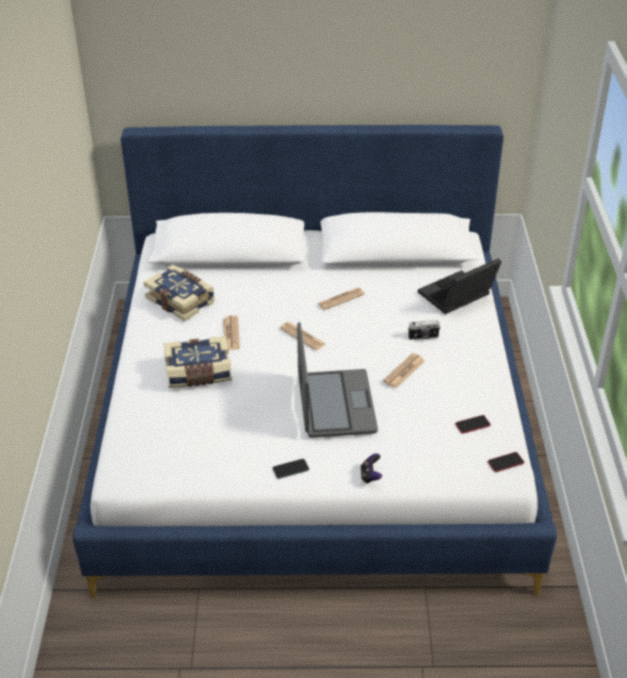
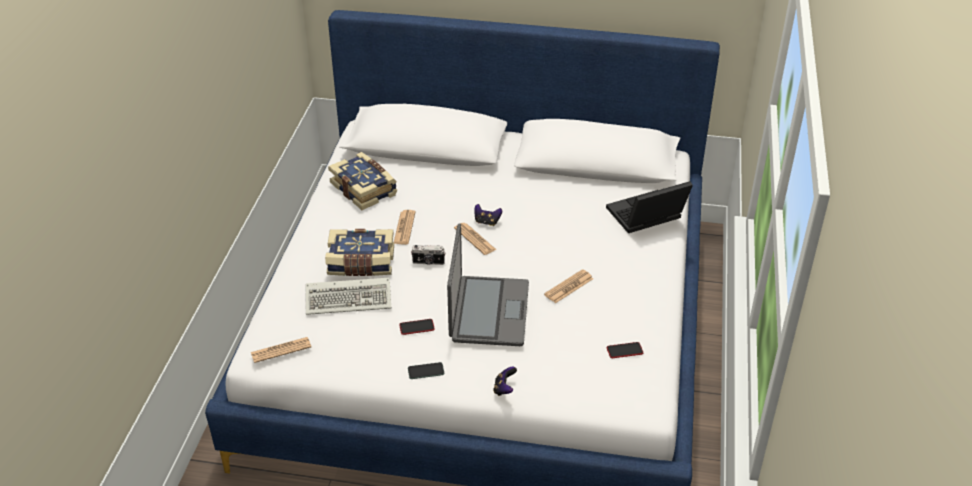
camera: 10 degrees right, 0 degrees up
(198, 408) = (350, 299): none -> keyboard
(309, 319) = (487, 222): none -> game controller
(340, 299) = (525, 205): newspaper -> newspaper (281, 350)
(423, 337) = (599, 254): camera -> camera (428, 262)
(505, 462) = (648, 394): phone -> phone (417, 327)

